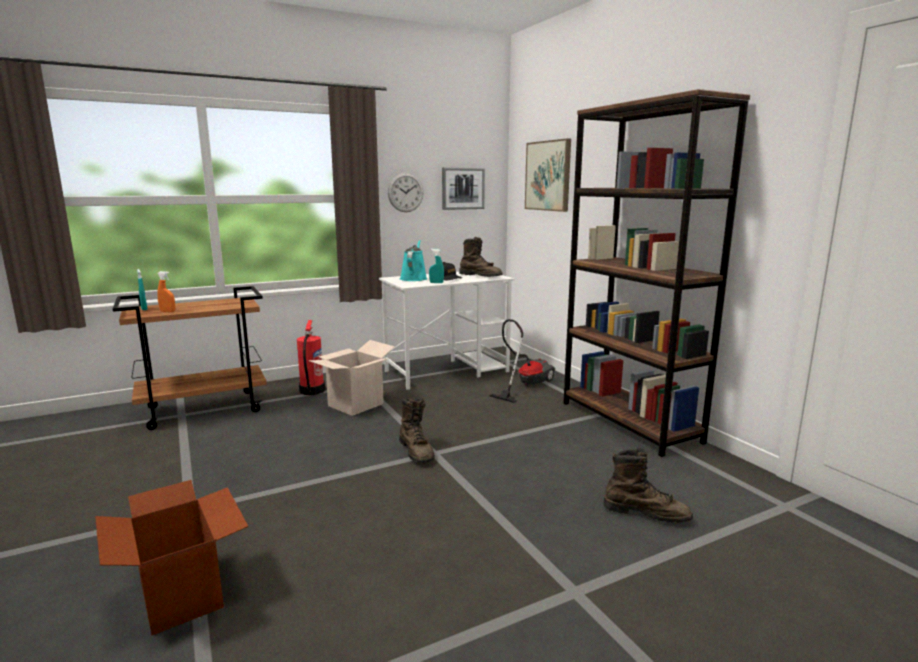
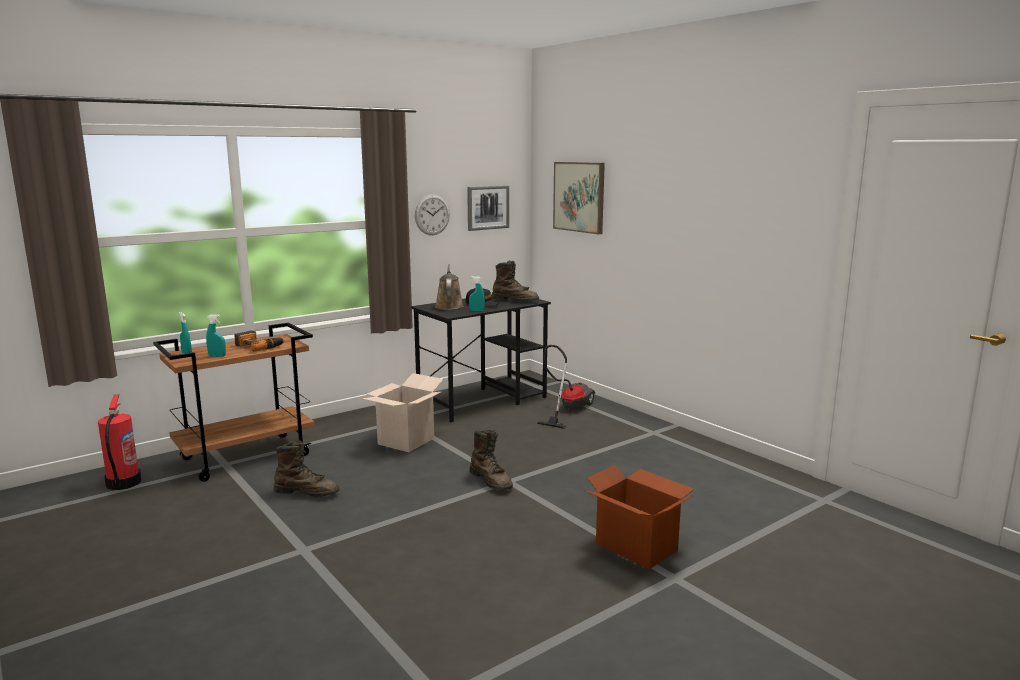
camera: 10 degrees left, 0 degrees up
(167, 311) = (217, 356): orange spray bottle -> turquoise spray bottle
(182, 593) = (347, 613): cardboard box -> cardboard box (636, 546)
(214, 305) = (259, 346): none -> power drill
(311, 391) = (350, 430): fire extinguisher -> fire extinguisher (123, 483)
(414, 278) = (449, 306): turquoise watering can -> brown watering can
(448, 371) = (483, 400): white desk -> black desk
(629, 422) = (678, 439): brown bookcase -> none
(646, 513) = (714, 515): brown boot -> brown boot (307, 492)

